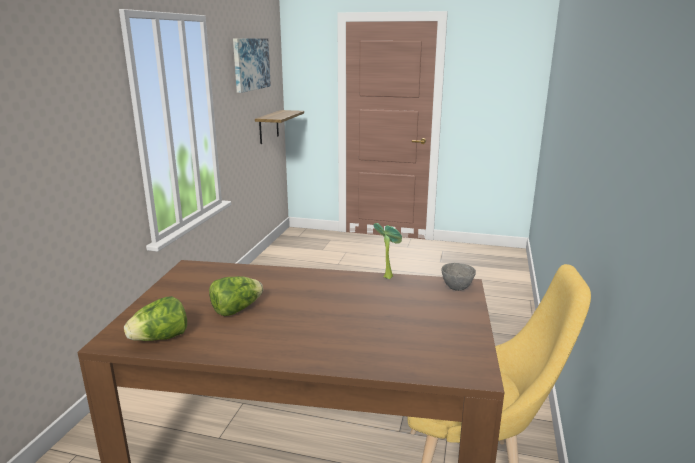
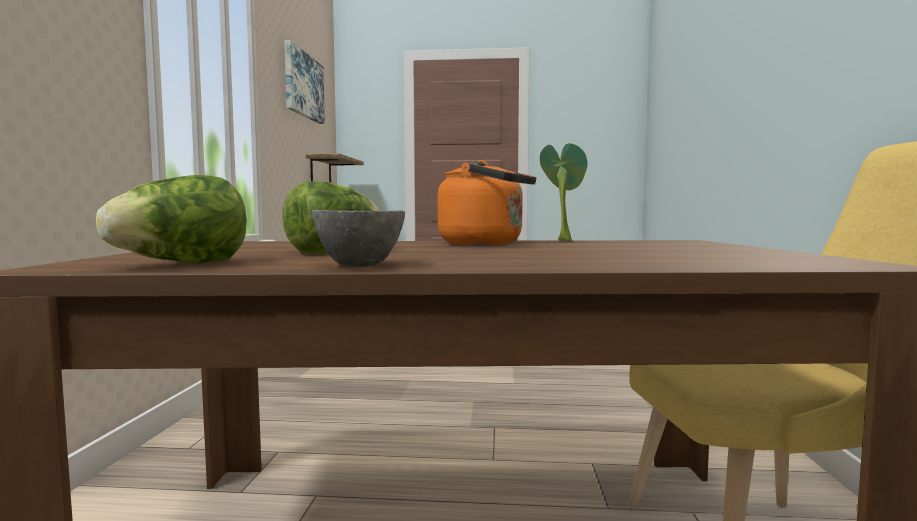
camera: 10 degrees left, 15 degrees down
(332, 286) = (486, 244): none -> orange kettle
(456, 287) = (677, 241): grey bowl -> grey bowl (358, 265)

